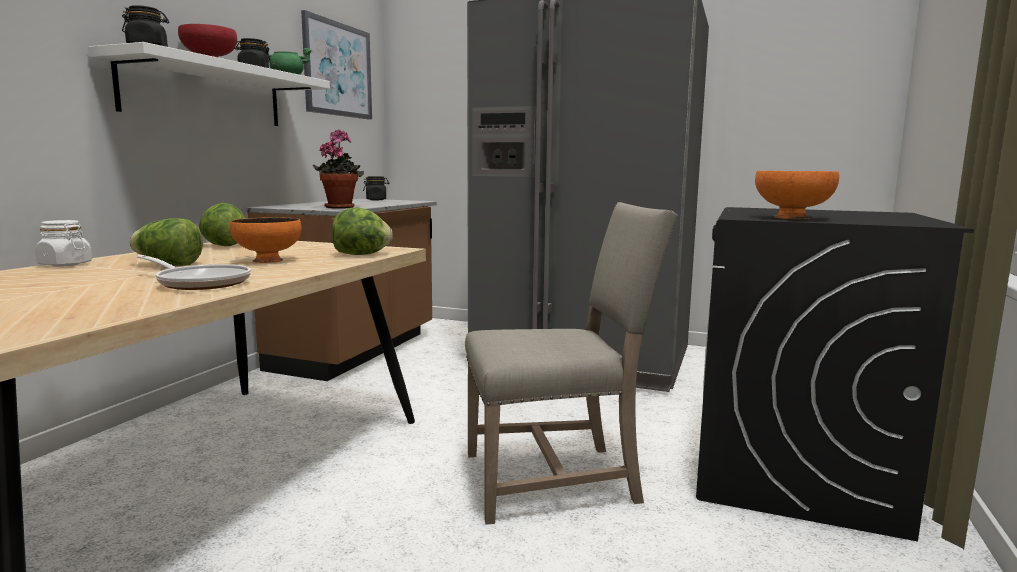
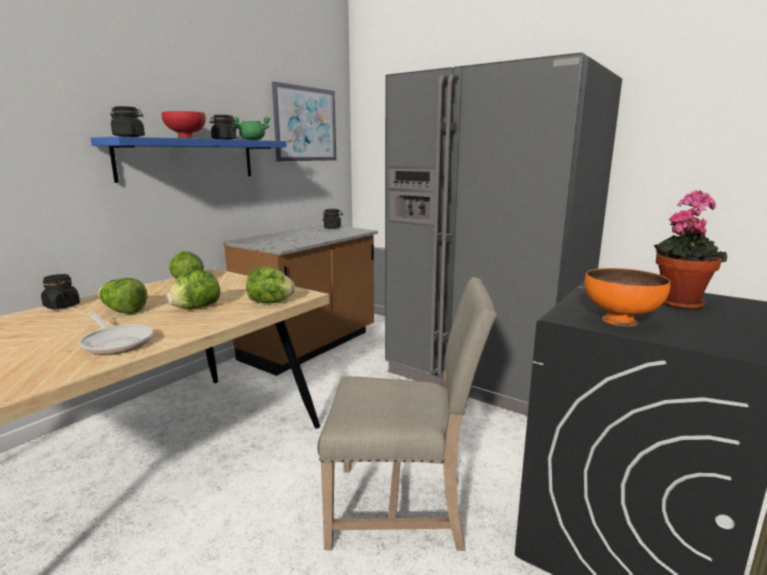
camera: 15 degrees right, 5 degrees up
(65, 264) = (61, 306): white jar -> black jar
(206, 94) = (188, 159): white shelf -> blue shelf
(269, 260) = (196, 308): orange bowl -> lettuce
(340, 207) = (288, 243): potted plant -> potted plant (678, 302)

